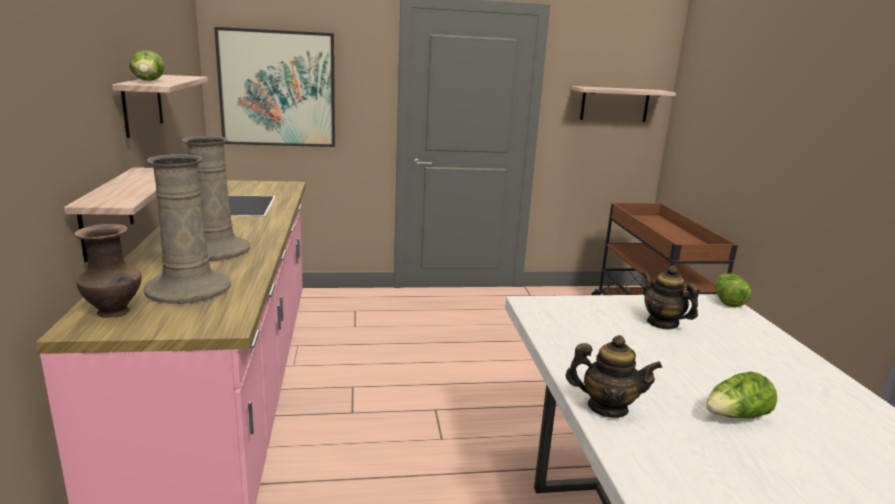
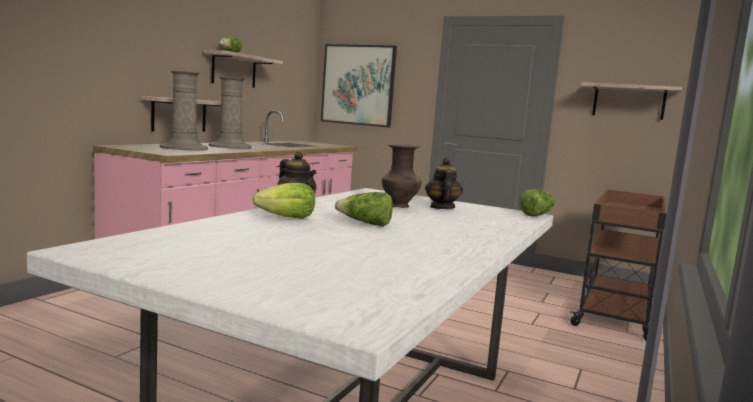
camera: 35 degrees right, 10 degrees down
(115, 313) = (137, 146): brown vase -> brown vase (399, 206)
(672, 449) = (287, 218): none -> lettuce

